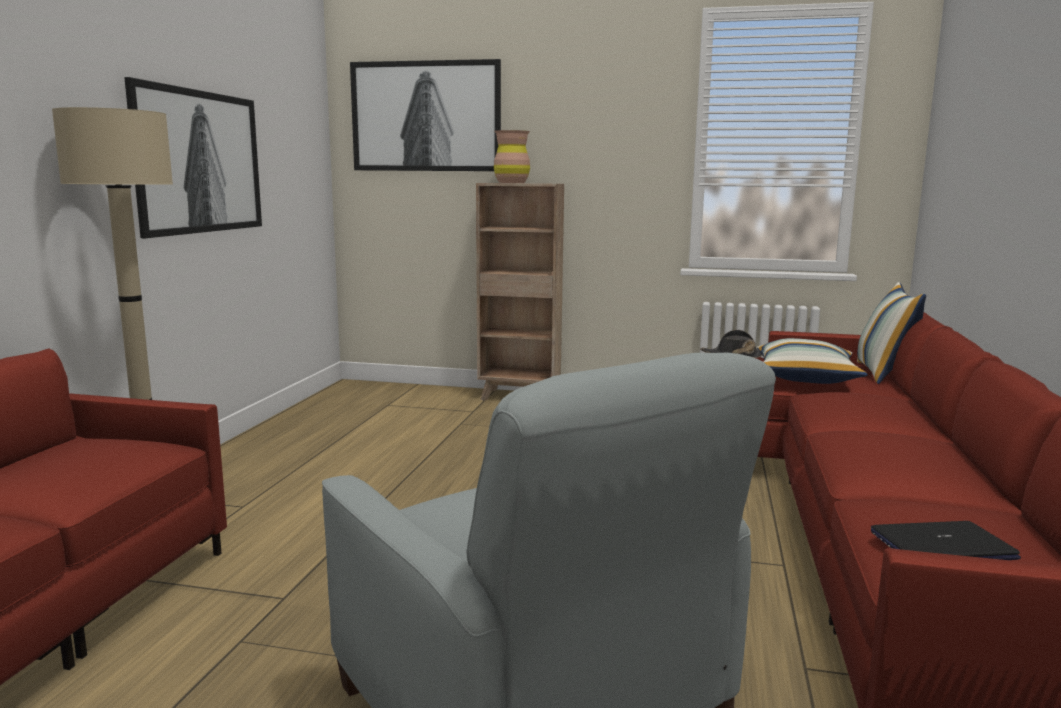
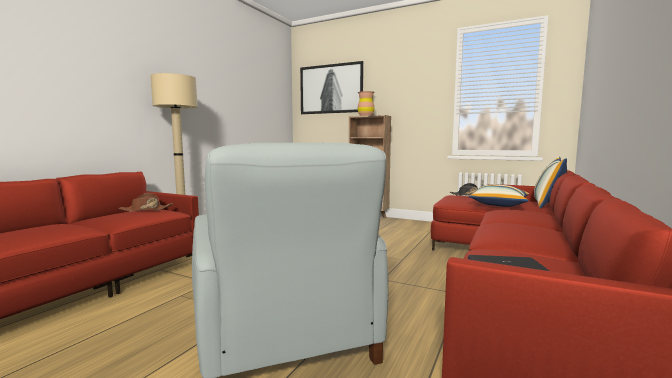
camera: 15 degrees right, 5 degrees down
(97, 448) = (146, 210): none -> brown hat
(198, 162) = (223, 105): picture -> none

